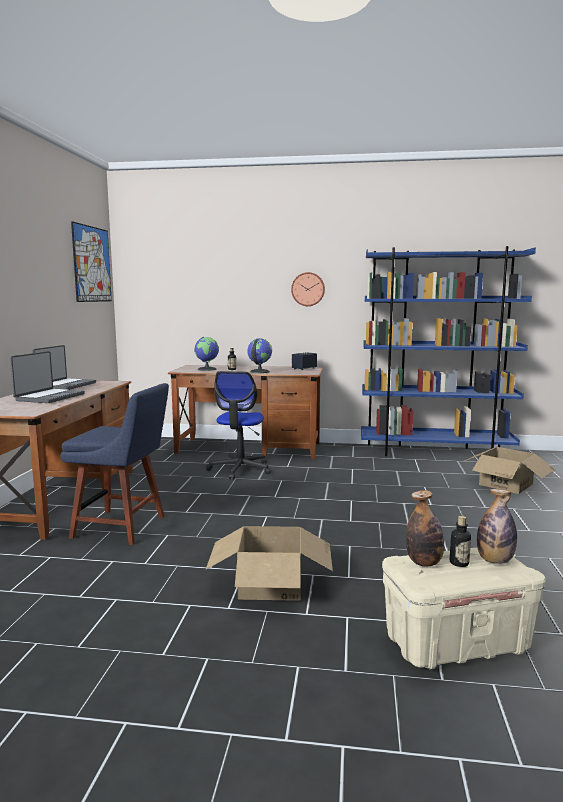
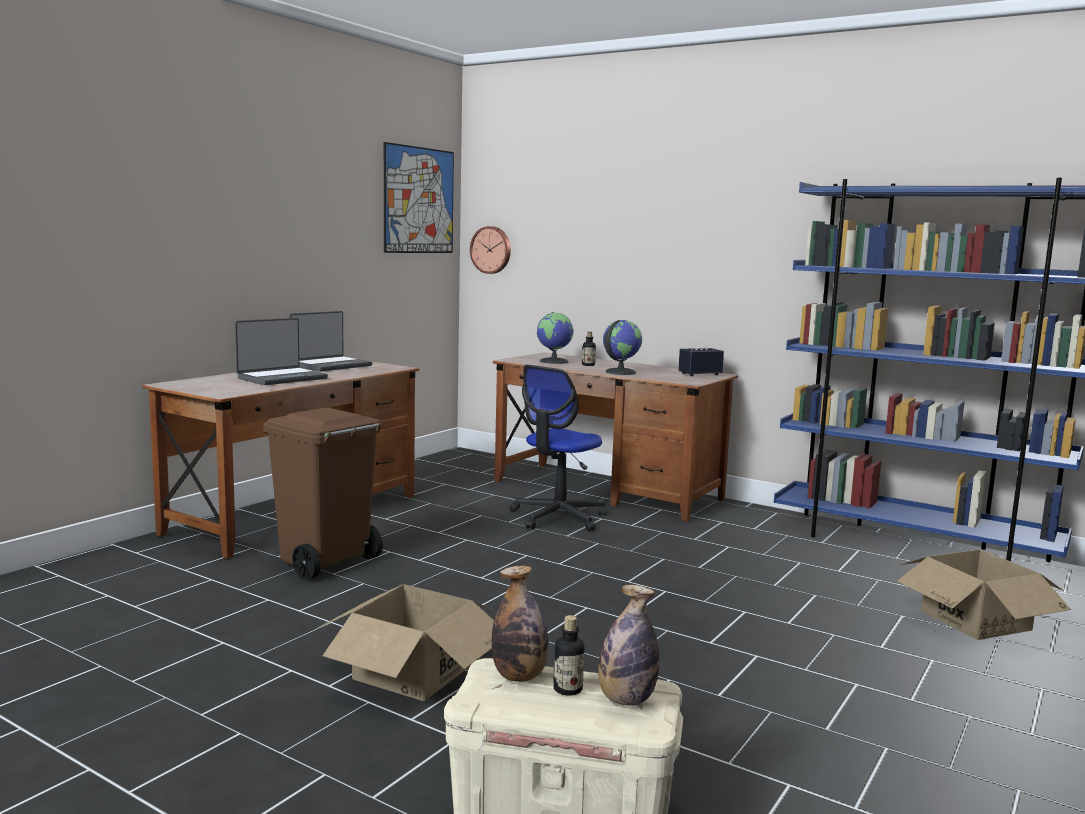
camera: 25 degrees right, 0 degrees up
(123, 527) = (325, 563): blue chair -> brown trash can
(308, 289) = (724, 245): wall clock -> wall clock (491, 250)

